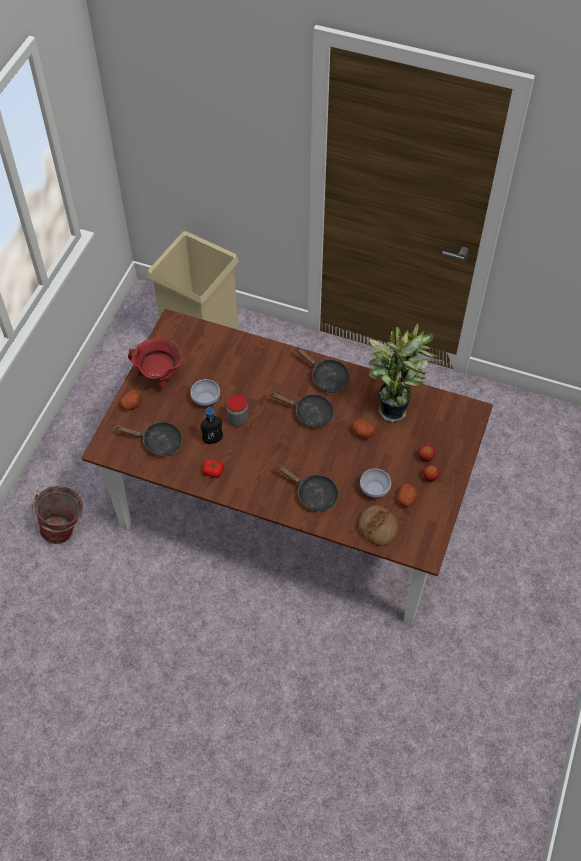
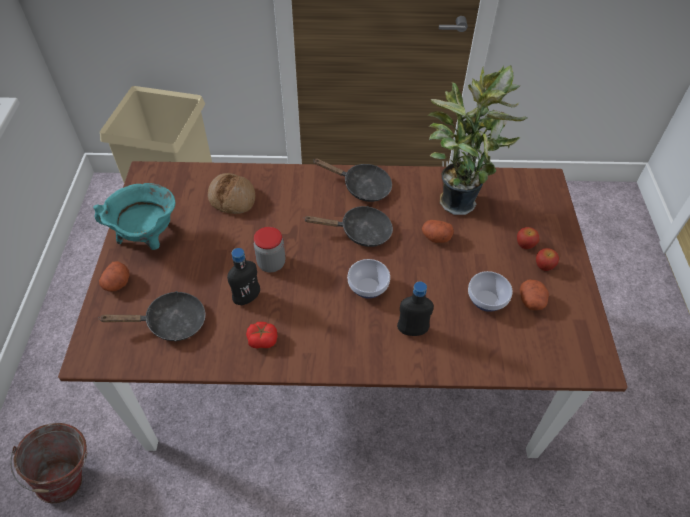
camera: 20 degrees left, 5 degrees down
(160, 377) = (148, 239): red cooking pot -> turquoise cooking pot
(206, 399) = (220, 249): bowl -> bowl (368, 287)
(313, 494) = (412, 330): black frying pan -> black bottle
(378, 528) = (518, 349): bread -> bread (232, 198)

